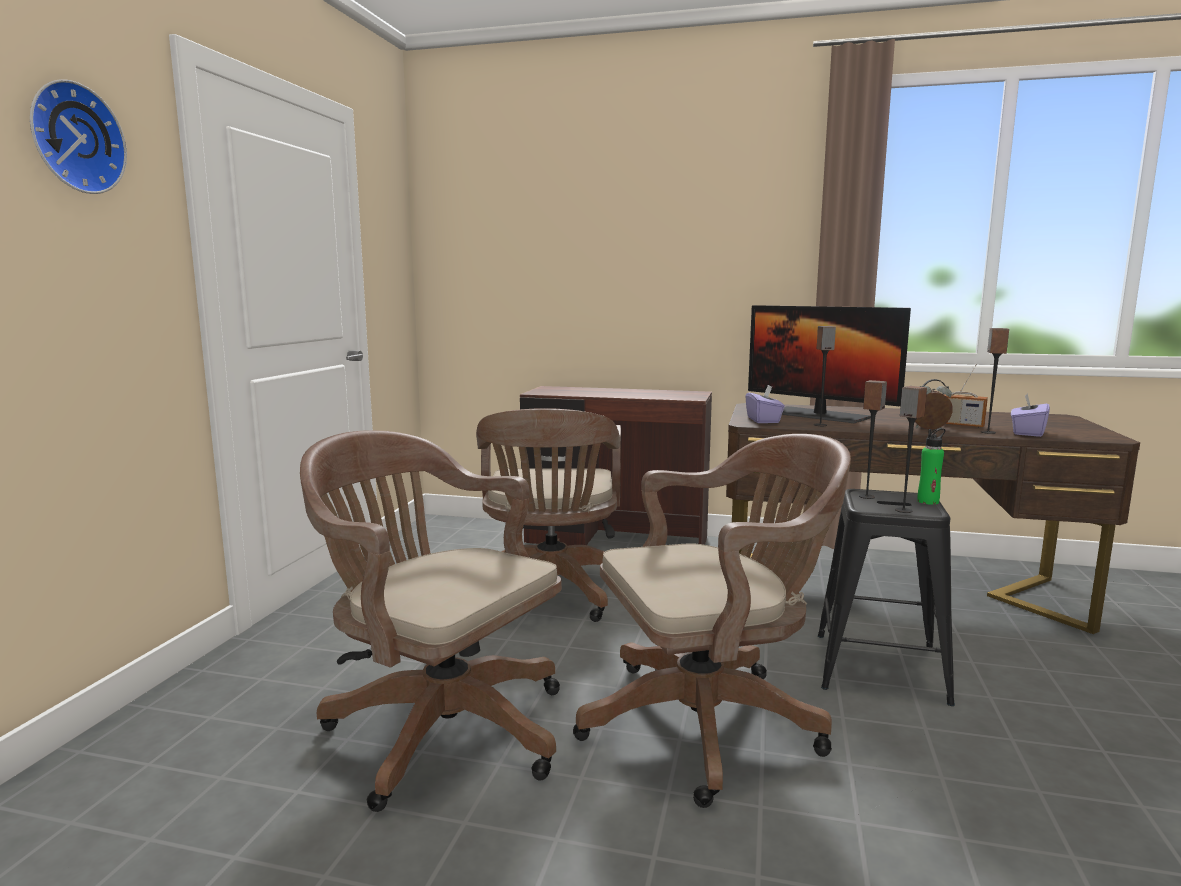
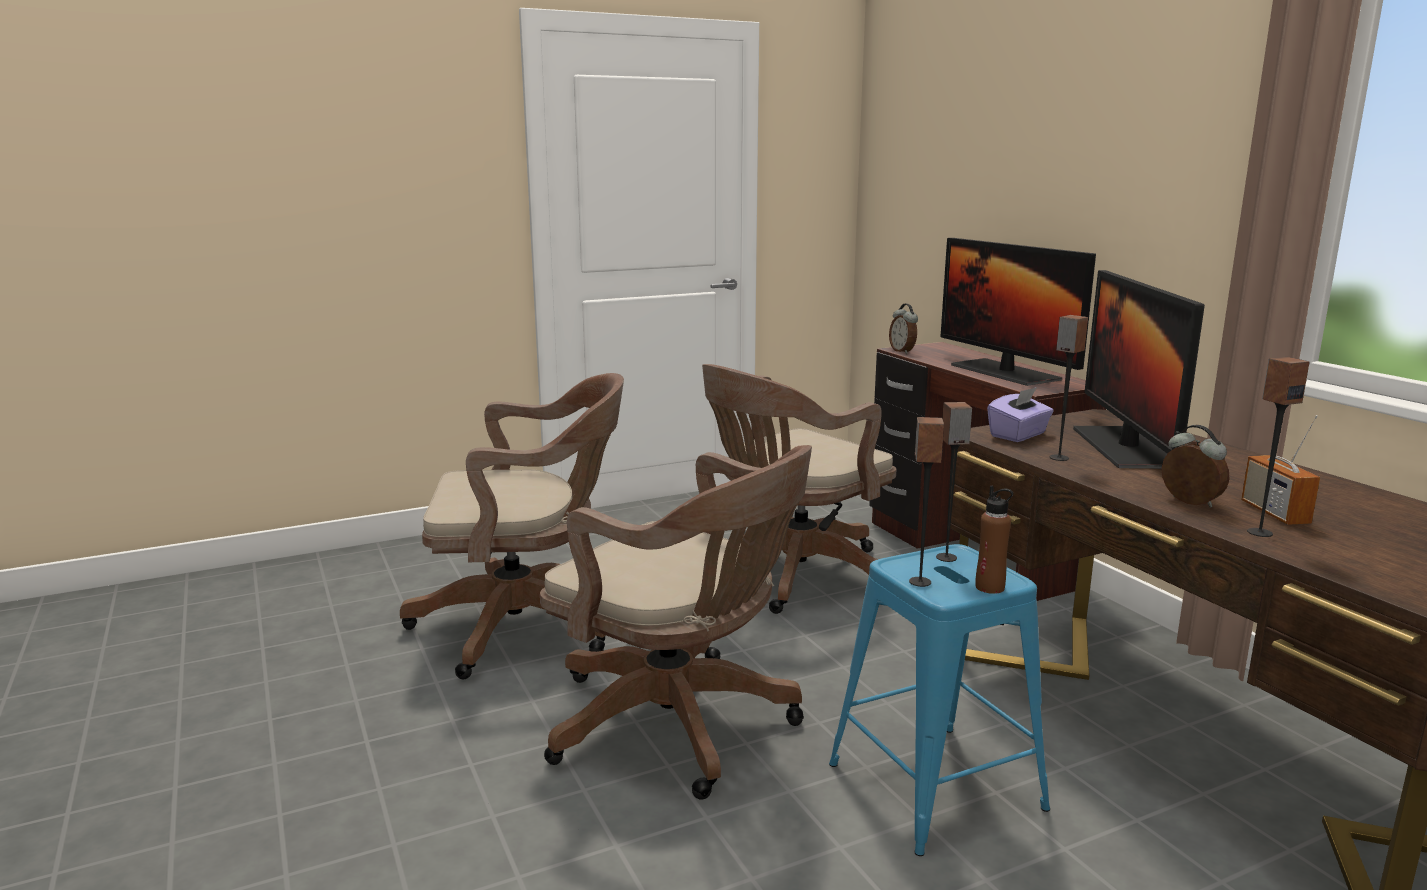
camera: 50 degrees right, 5 degrees up
(74, 138) = (418, 113): wall clock -> none
(439, 726) = (528, 625): brown office chair -> brown office chair turned 90 degrees clockwise
(544, 393) = (903, 351): none -> alarm clock
(643, 393) = (1004, 372): none -> monitor
(880, 667) = (936, 786): black stool -> blue stool
(928, 501) = (990, 587): green bottle -> brown bottle
(1027, 432) = (1330, 553): purple tissue box -> none

